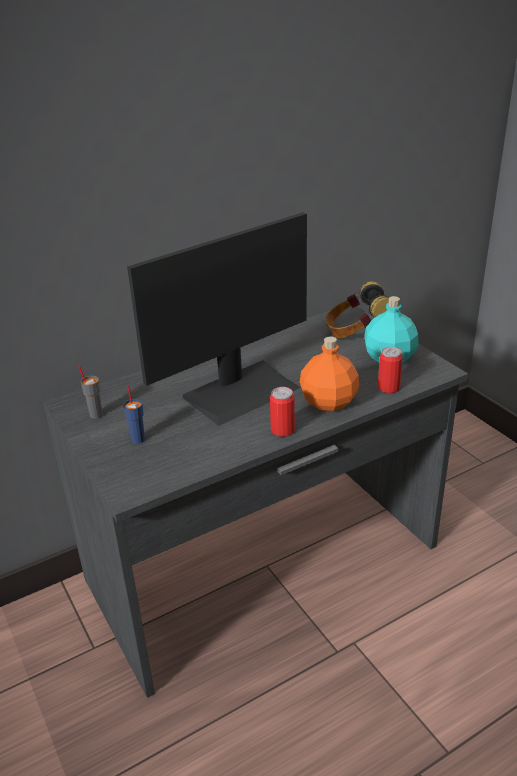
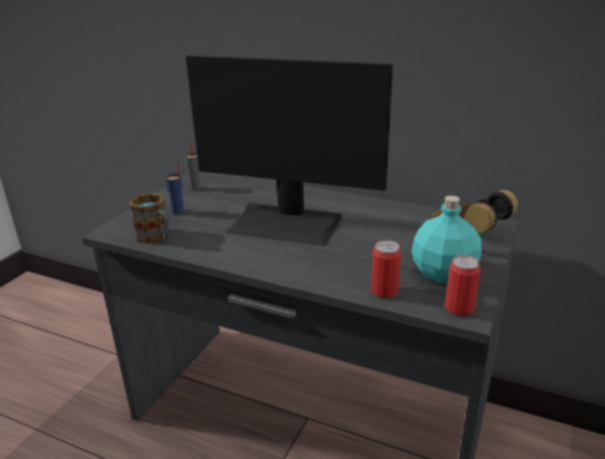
camera: 55 degrees right, 5 degrees down
(179, 466) = (156, 237): none -> mug
(282, 430) = (246, 261): can -> can (459, 308)
(328, 402) = (316, 267): orange bottle -> none

